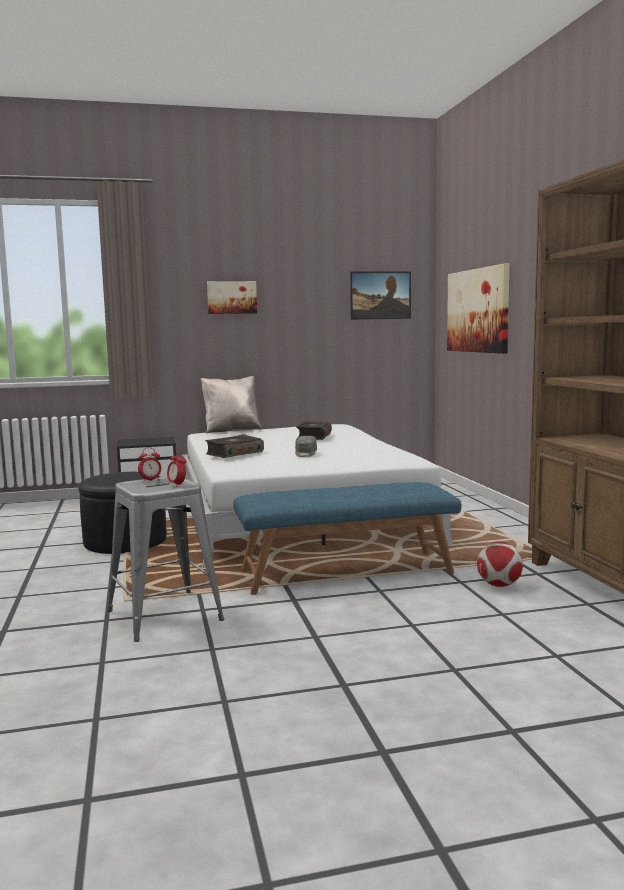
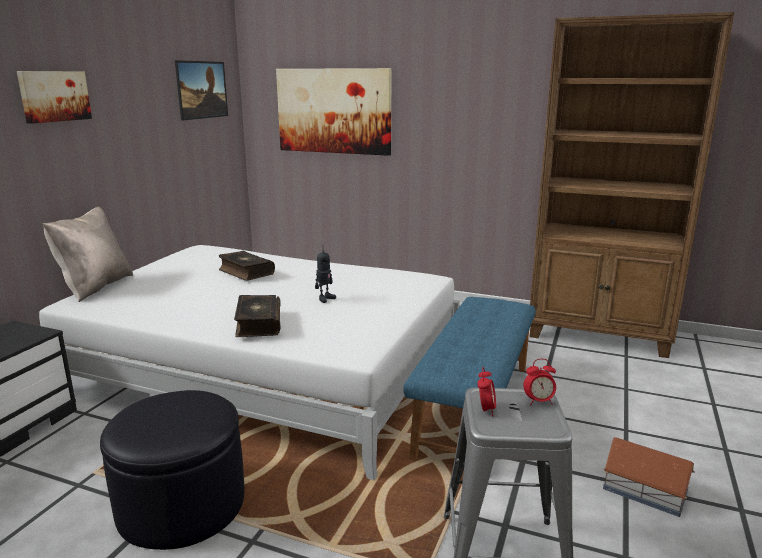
camera: 55 degrees left, 10 degrees up
(305, 454) = (325, 299): grey cap -> toy robot
(318, 643) = (644, 489): none -> toy house
(499, 585) = (566, 366): football -> none

